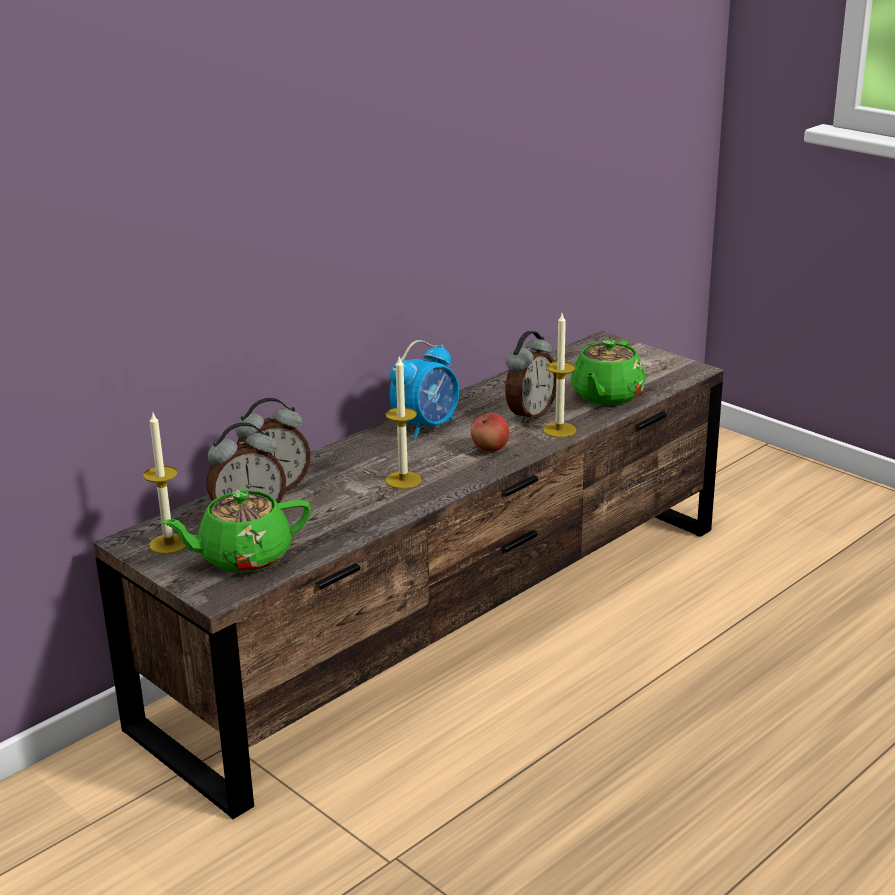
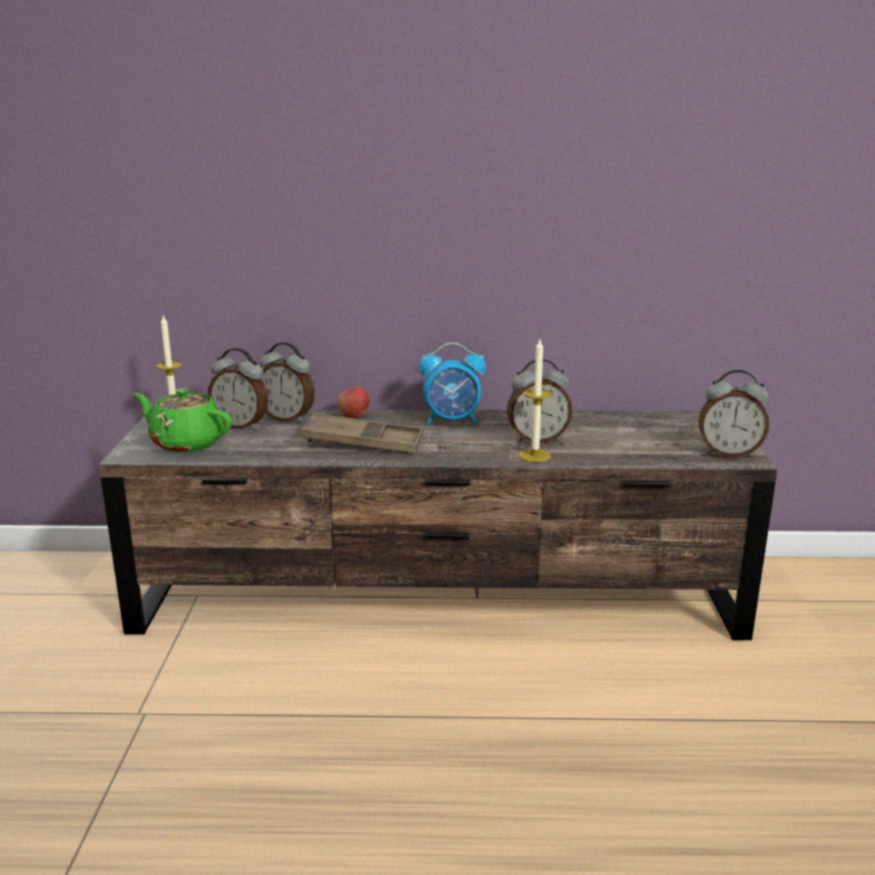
camera: 45 degrees right, 5 degrees down
(403, 480) = (363, 443): candle -> brown tray
(490, 448) = (459, 447): apple -> apple (354, 416)
(606, 396) = (624, 449): green teapot -> none
(675, 369) = (729, 453): none -> alarm clock

